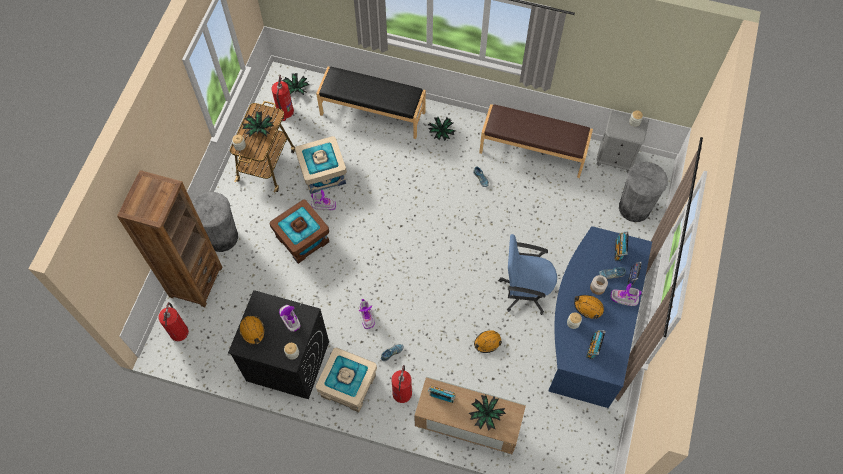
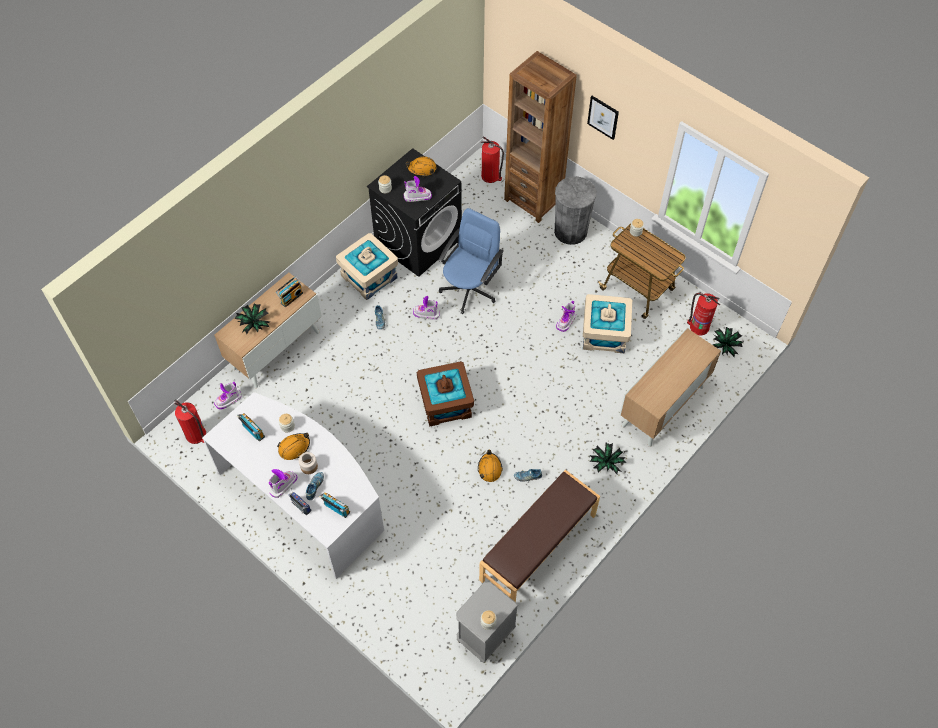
camera: 115 degrees right, 5 degrees down
(162, 158) = (603, 117): none -> picture
(259, 129) = (649, 253): potted plant -> none
(302, 239) = (535, 292): brown storage box -> brown storage box (445, 403)
(373, 113) = (663, 406): black bench -> cabinet
(402, 392) = (338, 314): fire extinguisher -> fire extinguisher (196, 435)
(487, 342) = (343, 401): orange hard hat -> orange hard hat (489, 468)
(525, 290) = (376, 458): blue office chair -> blue office chair (469, 289)
(538, 440) = (228, 400): none -> boot
(589, 328) = (304, 498): blue desk -> white desk
(634, 208) = (411, 620): grey trash can -> none

